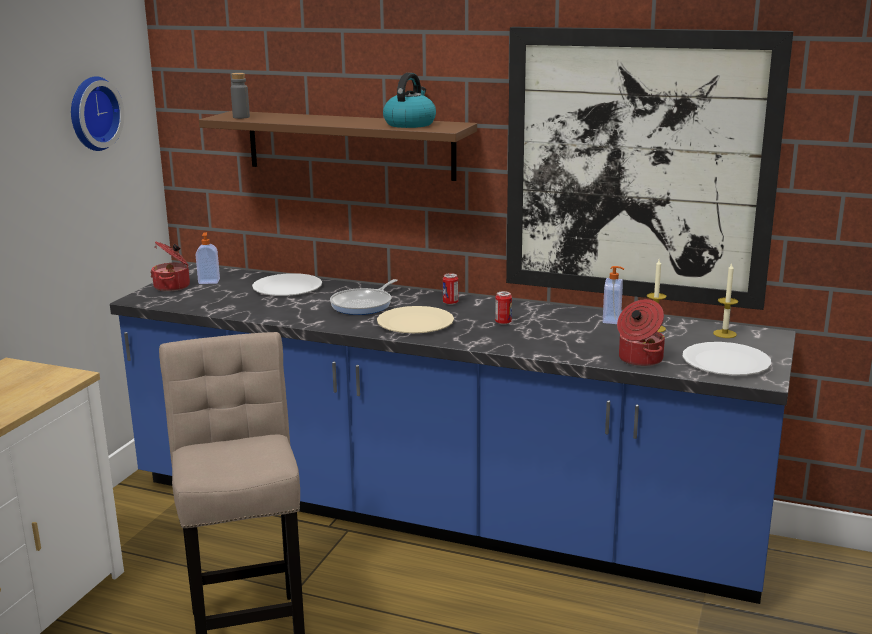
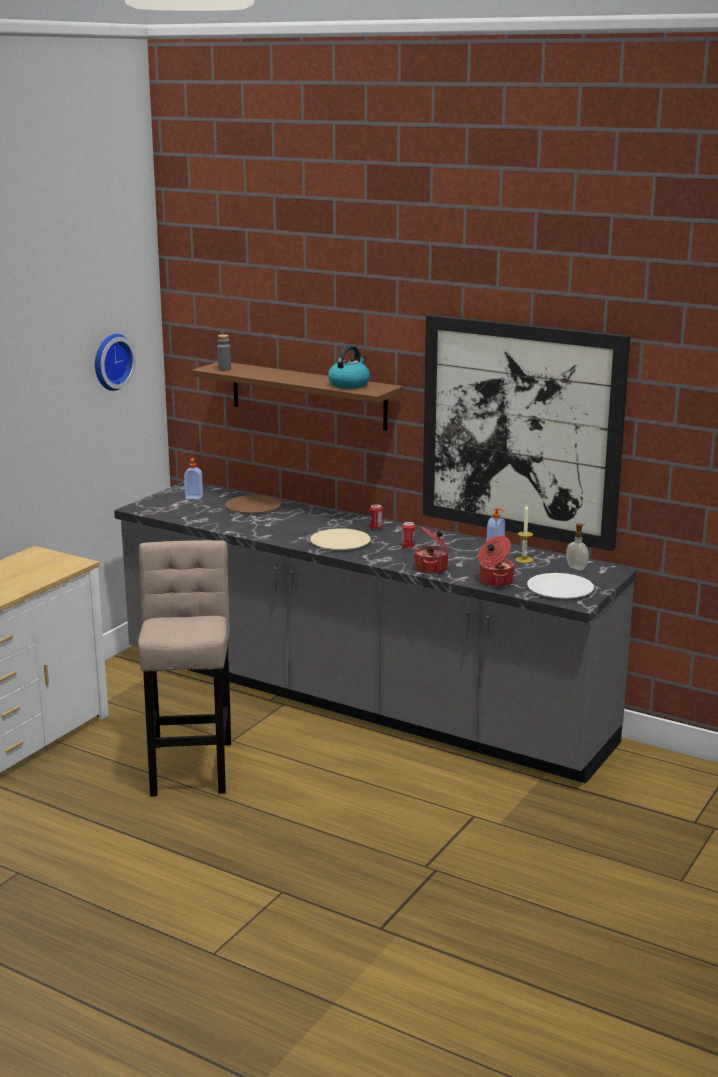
camera: 10 degrees right, 0 degrees up
(173, 286) = (165, 499): cooking pot -> cooking pot (432, 568)
(287, 287) = (253, 506): white plate -> brown plate
(364, 305) = (307, 525): frying pan -> none
(438, 516) = (358, 701): blue counter -> grey counter
(724, 334) = (577, 568): candle -> soap dispenser

